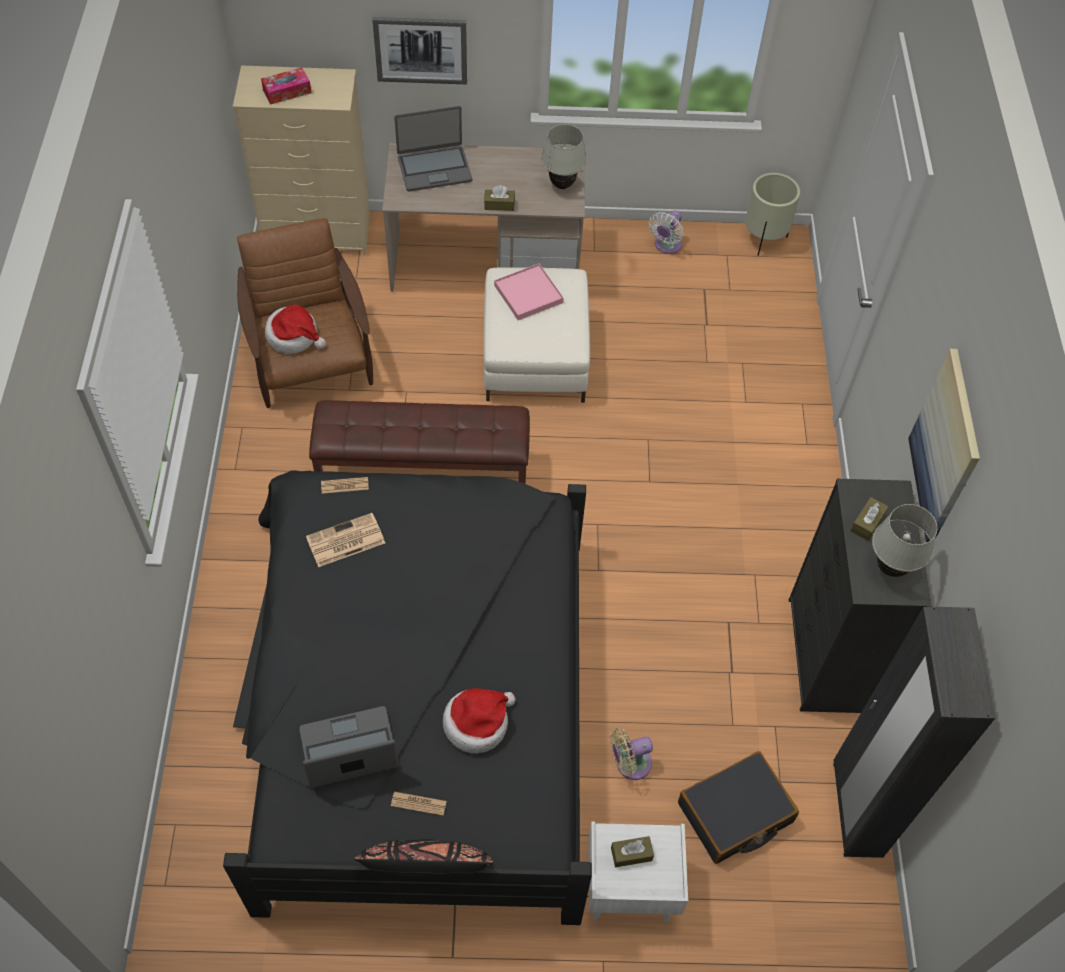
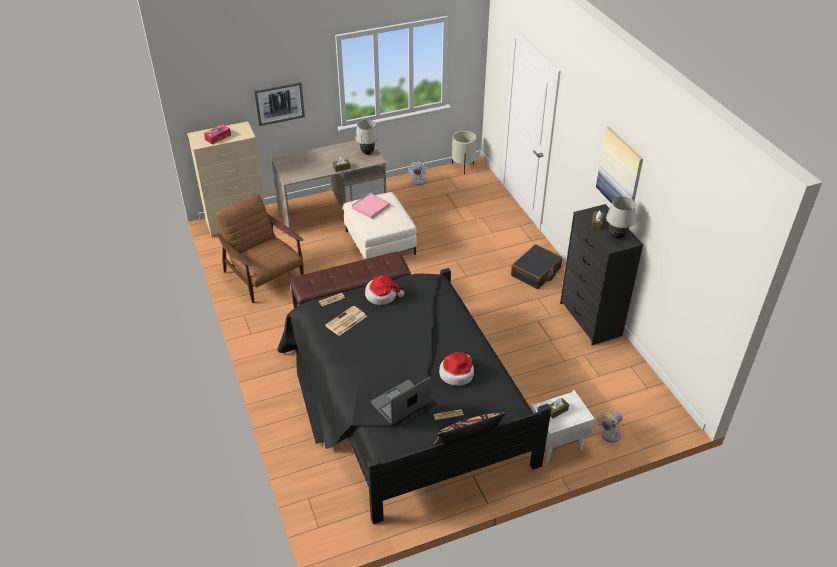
camera: 20 degrees left, 15 degrees down
(294, 336) = (260, 257): hat -> hat (382, 295)
(434, 168) = (300, 162): laptop -> none
(630, 764) = (526, 392): beige fan -> beige fan (609, 435)
(735, 813) = (587, 395): black suitcase -> black suitcase (536, 272)
(856, 809) = (640, 375): black wardrobe -> none

